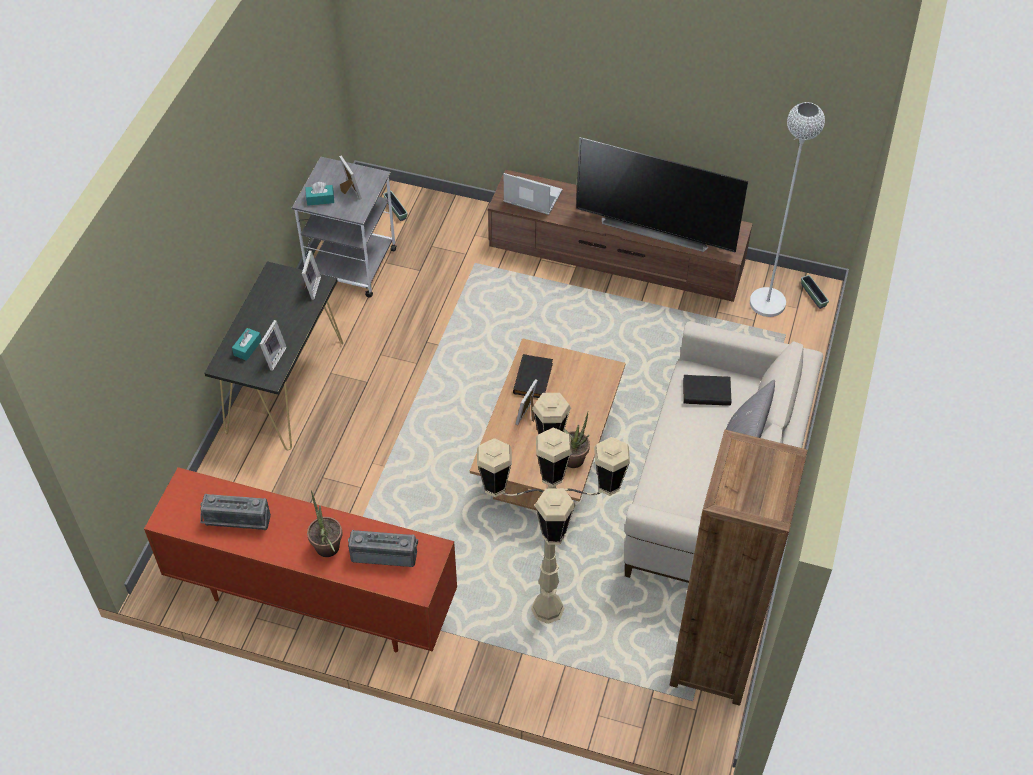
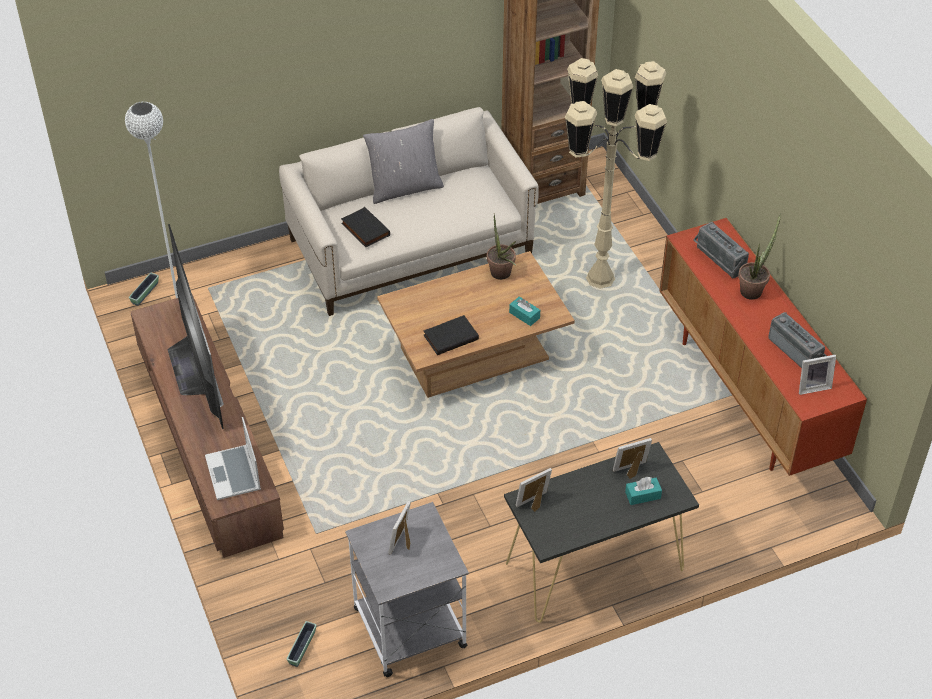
camera: 130 degrees left, 5 degrees down
(320, 199) = (436, 557): turquoise tissue box -> turquoise tissue box (524, 315)
(529, 415) = (488, 318): picture frame -> picture frame (812, 386)

